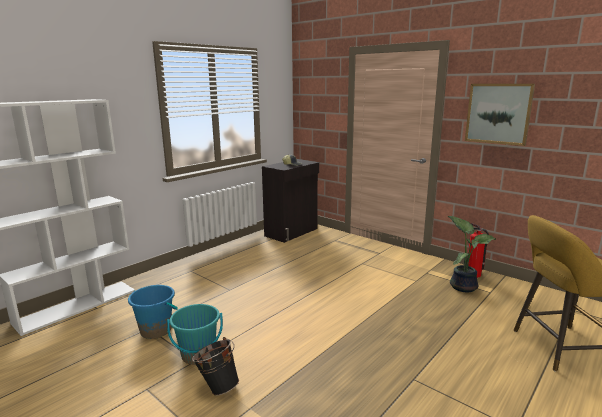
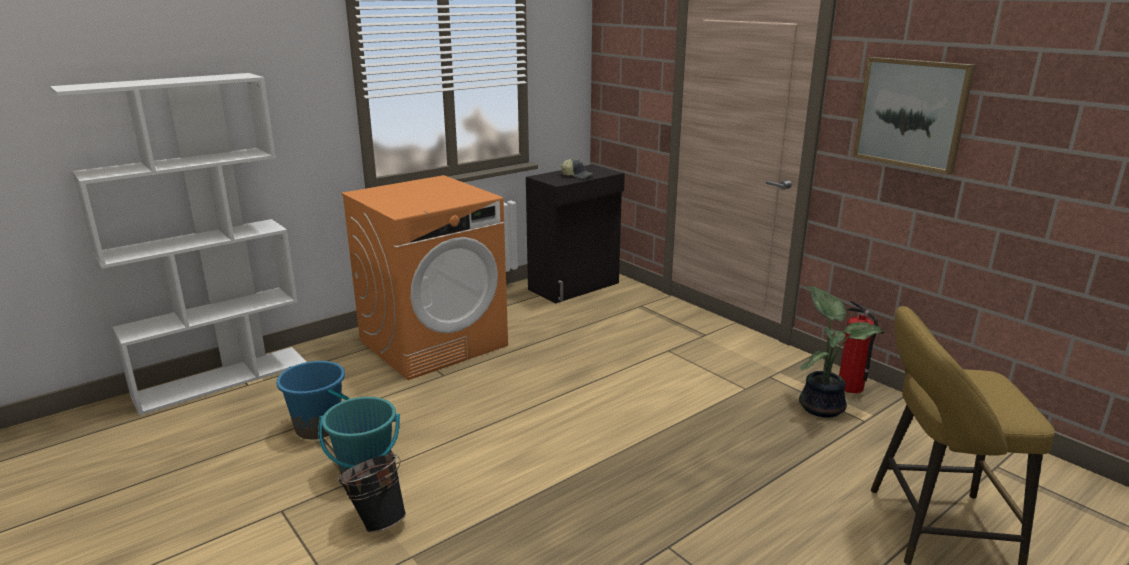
camera: 10 degrees right, 5 degrees up
(216, 271) = (434, 342): none -> orange washing machine

